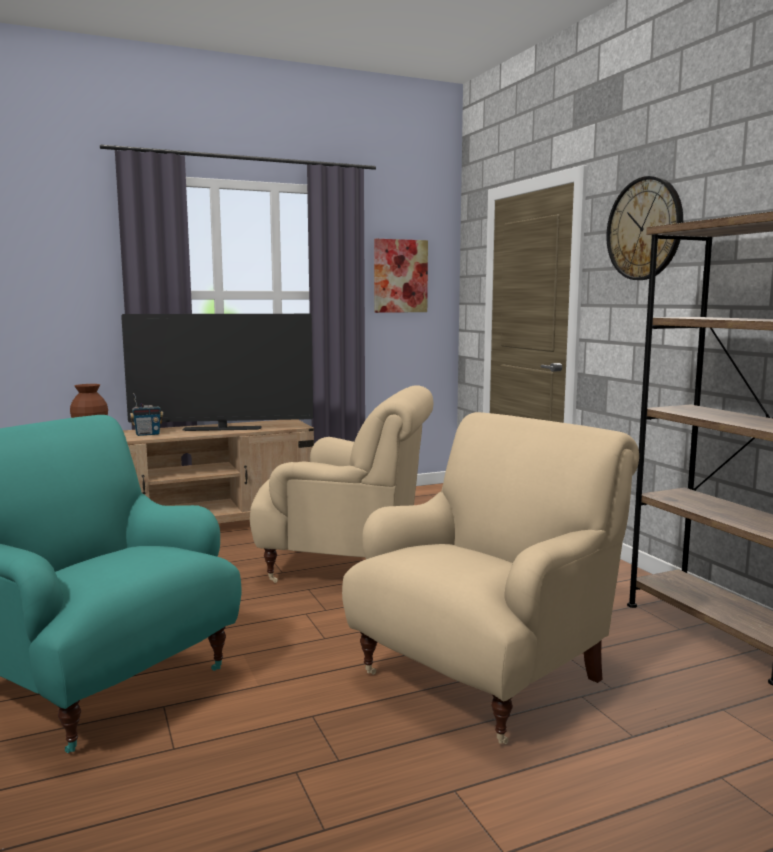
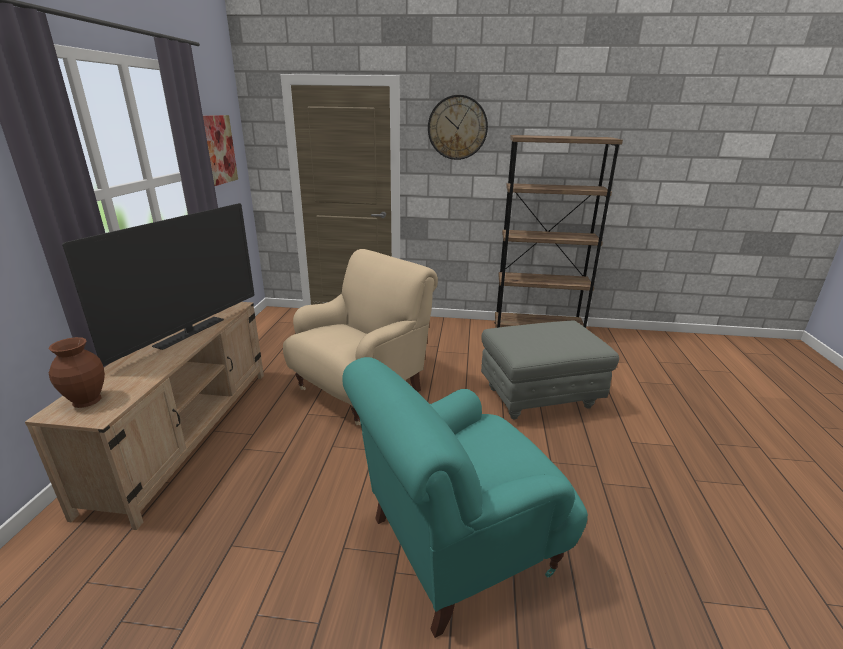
camera: 60 degrees left, 15 degrees up
(147, 434) = (144, 369): radio -> none
(485, 675) = (539, 397): beige armchair -> grey ottoman

